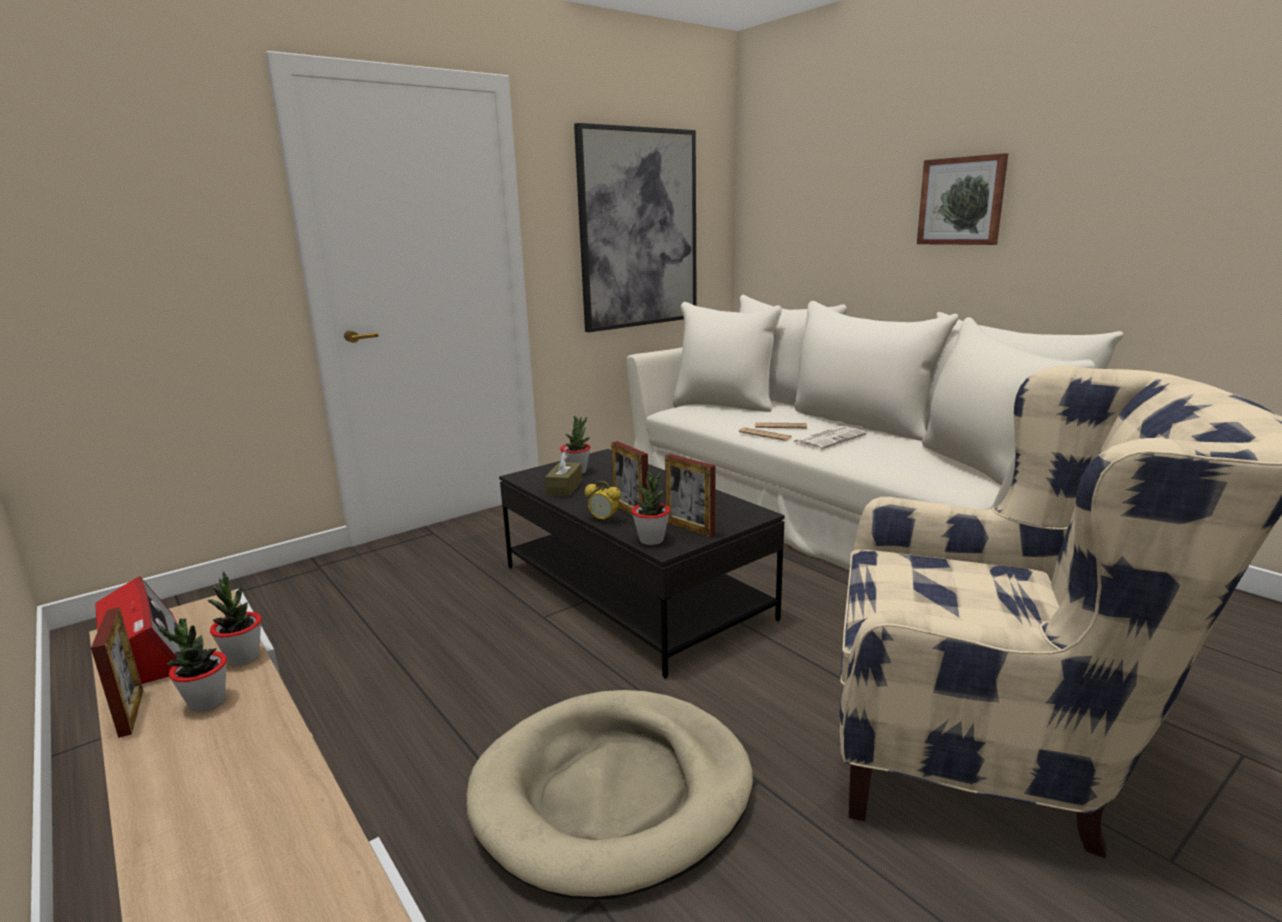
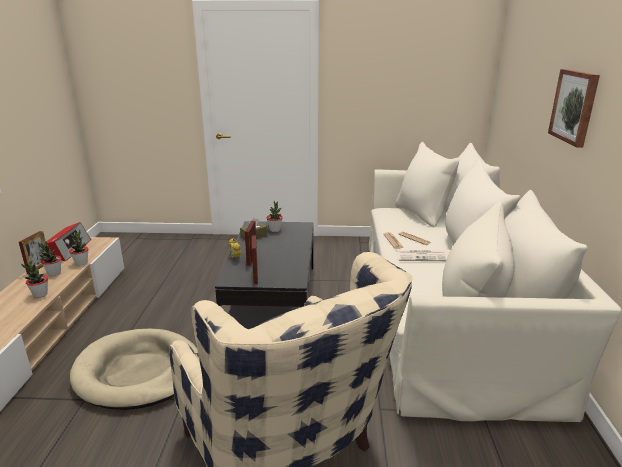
camera: 40 degrees right, 5 degrees up
(638, 229) = (404, 91): picture -> none
(651, 540) = (231, 275): potted plant -> potted plant (40, 294)

